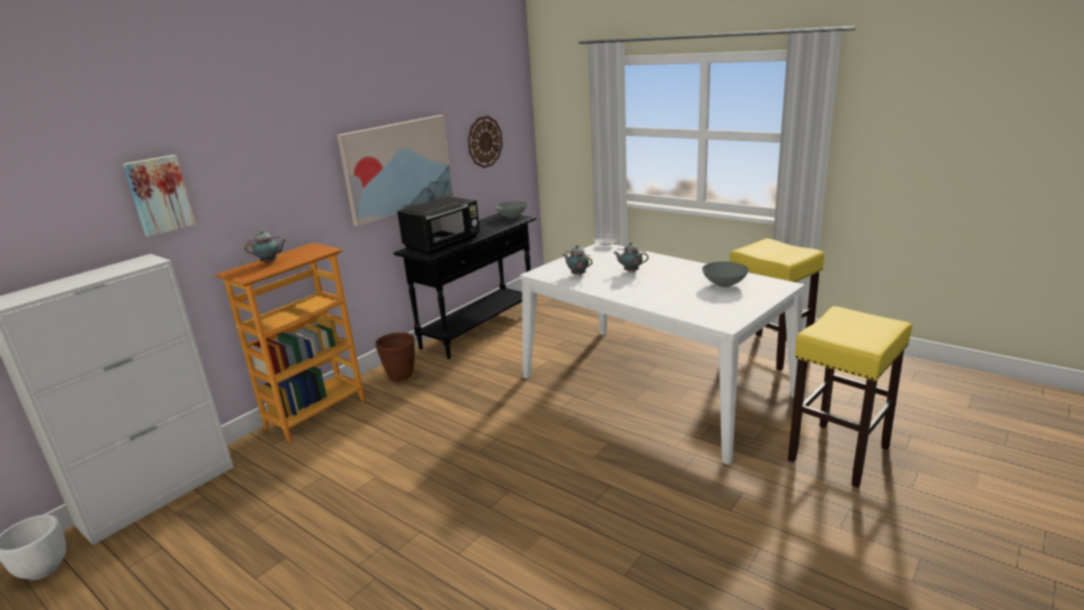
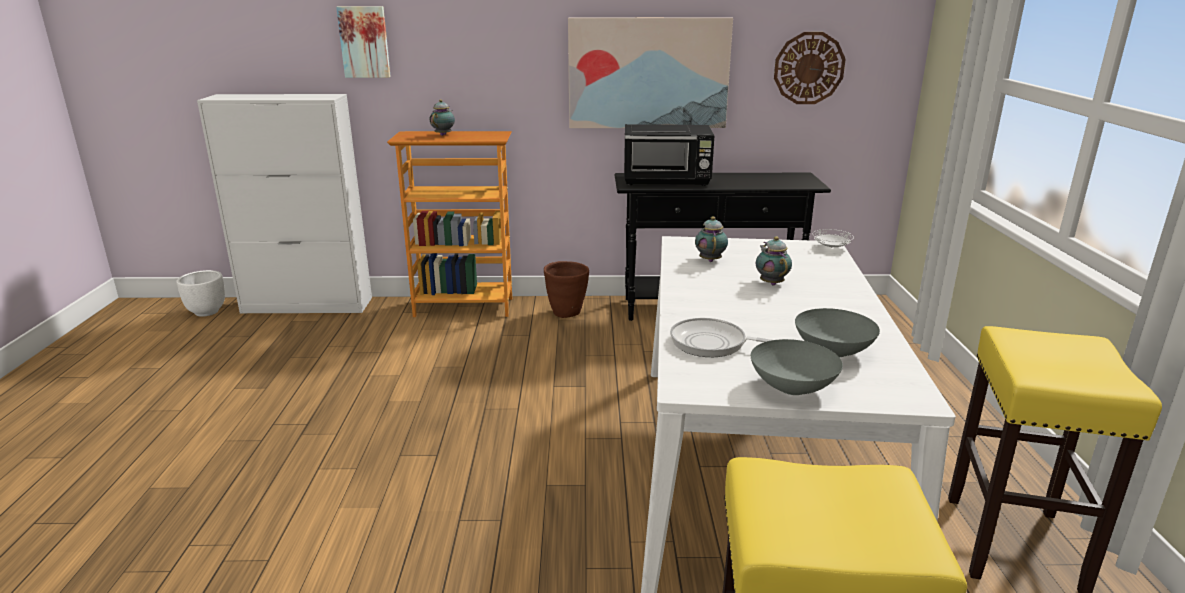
camera: 50 degrees right, 0 degrees up
(270, 262) = (444, 135): teapot -> teapot turned 105 degrees counterclockwise
(512, 216) = (806, 180): grey bowl -> grey bowl (793, 388)
(684, 305) = (712, 343): none -> frying pan

